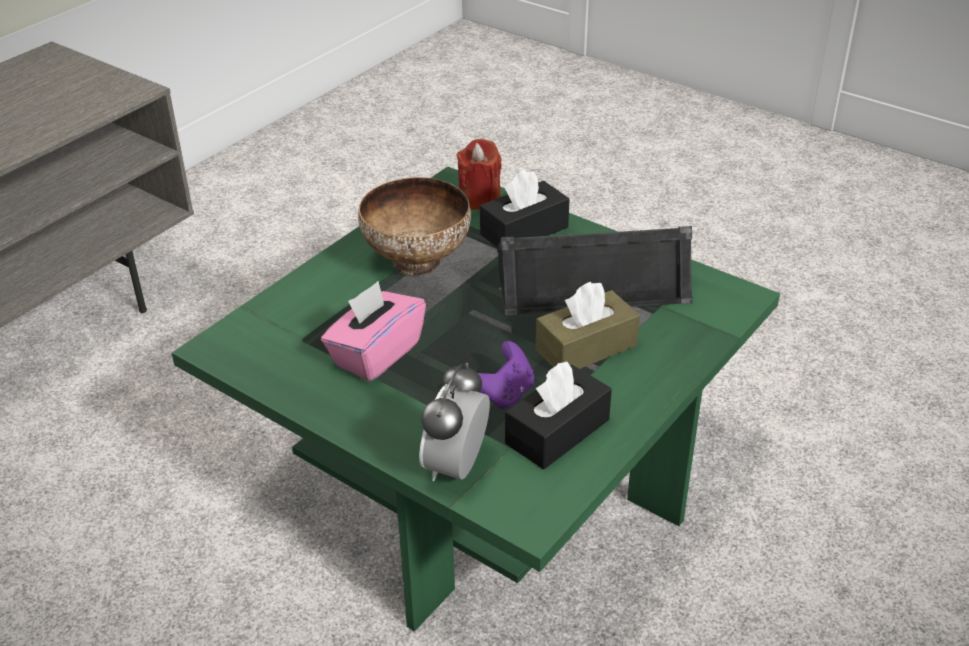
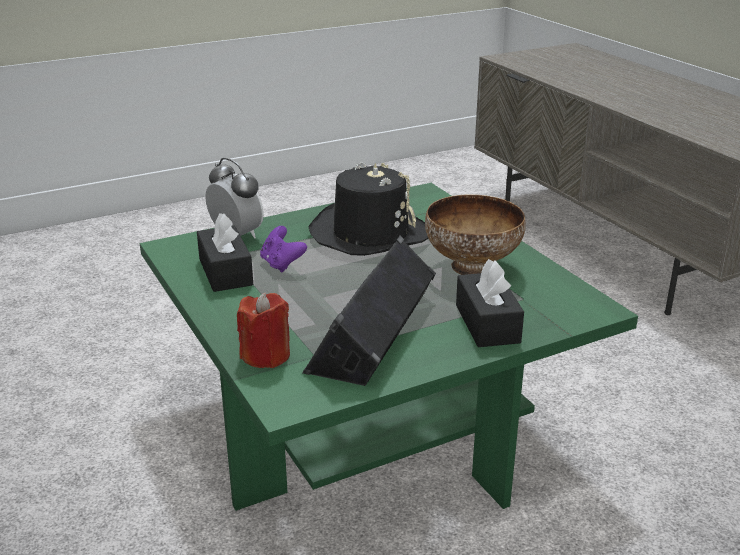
camera: 115 degrees right, 10 degrees down
(376, 354) = (369, 233): pink tissue box -> black hat
(479, 199) = (561, 316): red candle -> red candle (266, 355)
(586, 347) = (297, 306): brown tissue box -> none

